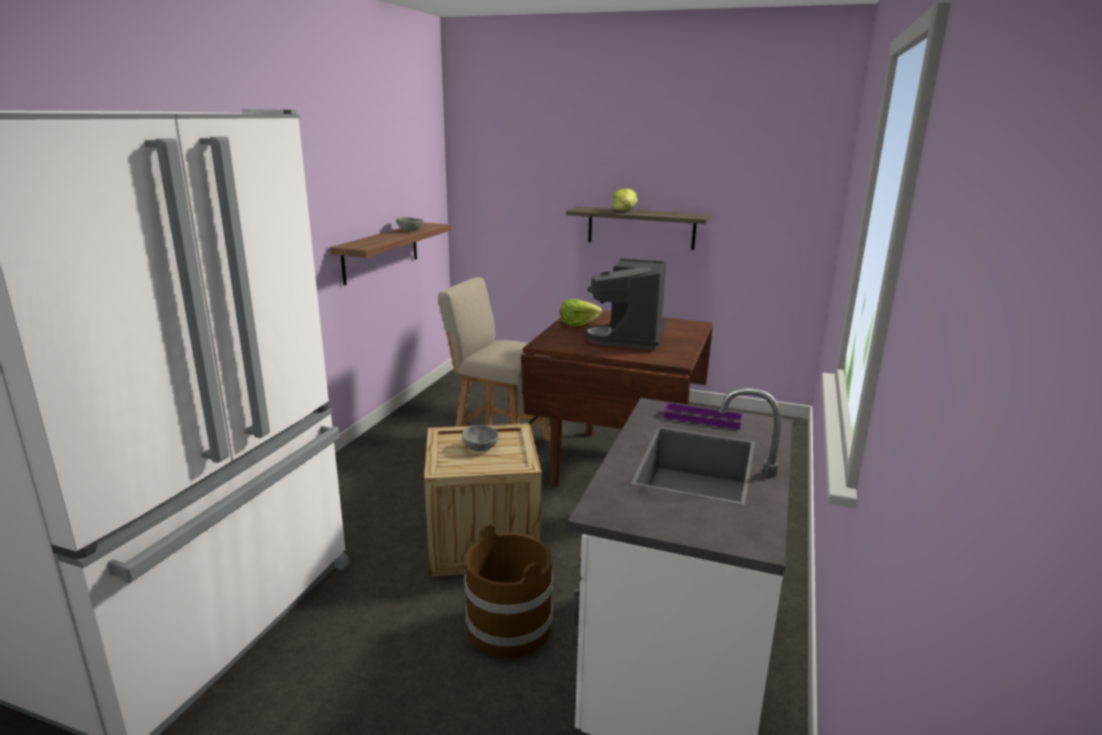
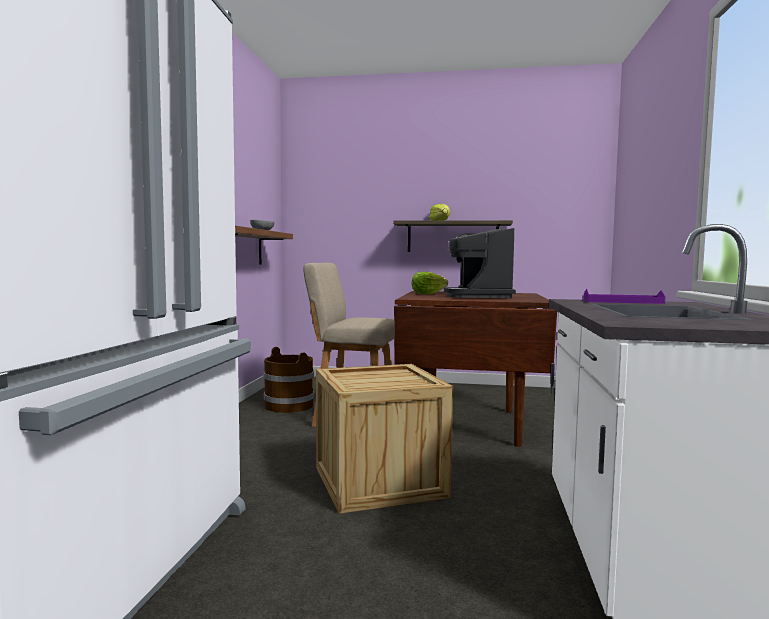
camera: 10 degrees left, 15 degrees down
(481, 447) = (378, 378): grey bowl -> none
(508, 627) = (449, 546): brown bucket -> brown bucket (288, 405)

